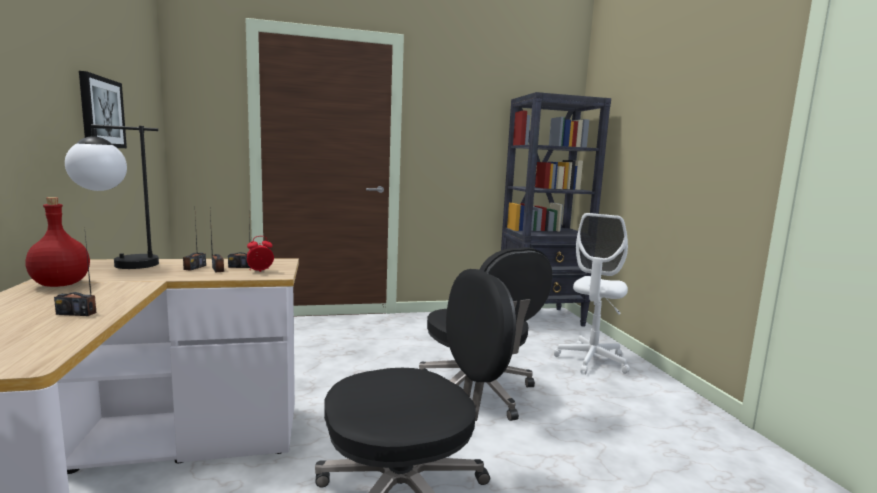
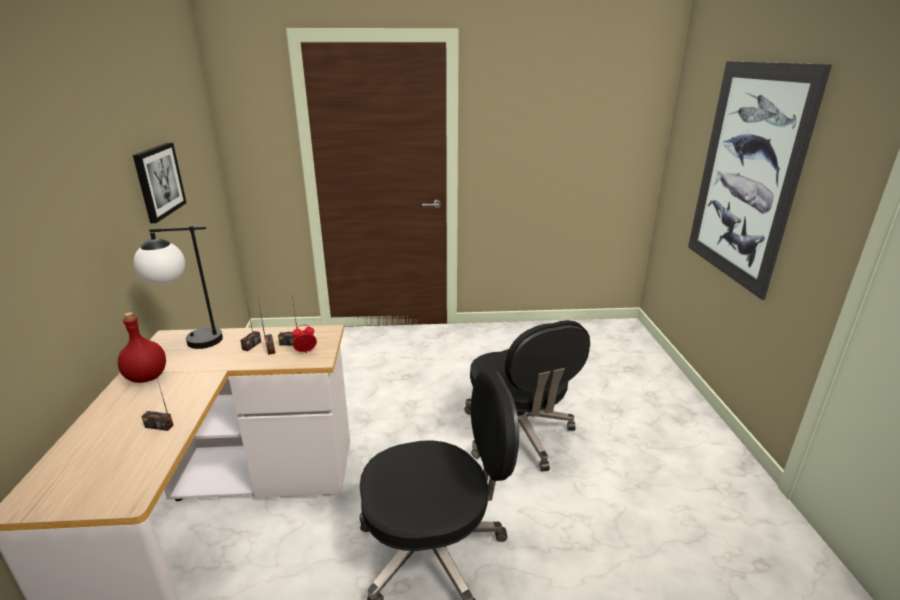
camera: 10 degrees right, 15 degrees up
(541, 318) = (606, 334): black bookcase -> none
(591, 361) = (645, 397): white office chair -> none
(659, 145) = (746, 175): none -> picture

